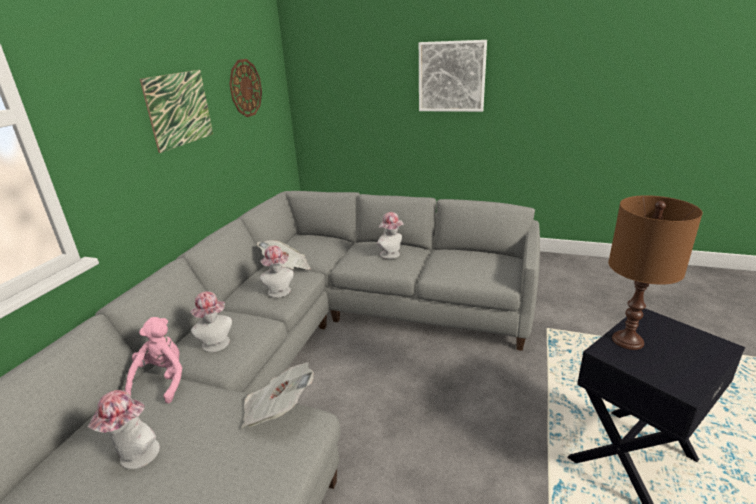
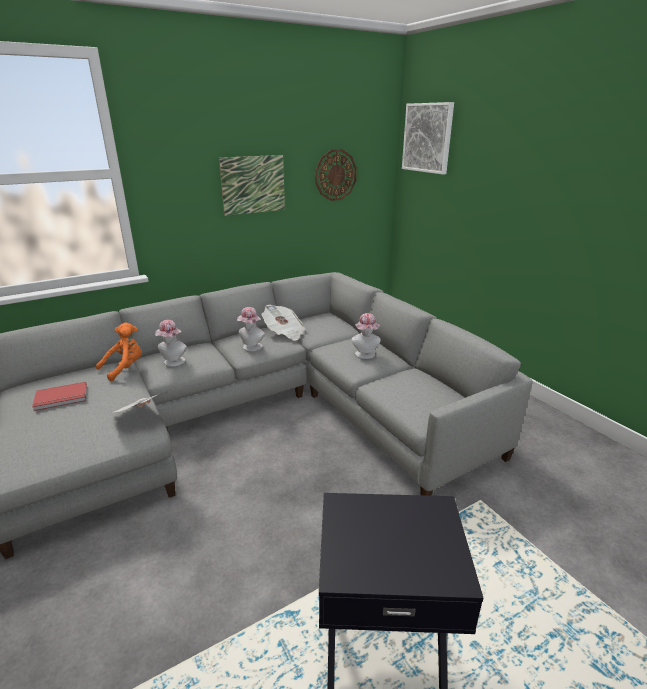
camera: 40 degrees right, 0 degrees up
(135, 458) = (61, 398): hat -> red book
(162, 381) = (125, 368): pink plush toy -> orange plush toy
(451, 76) = (534, 192): picture -> picture (427, 138)
(628, 340) = (377, 511): brown table lamp -> none

